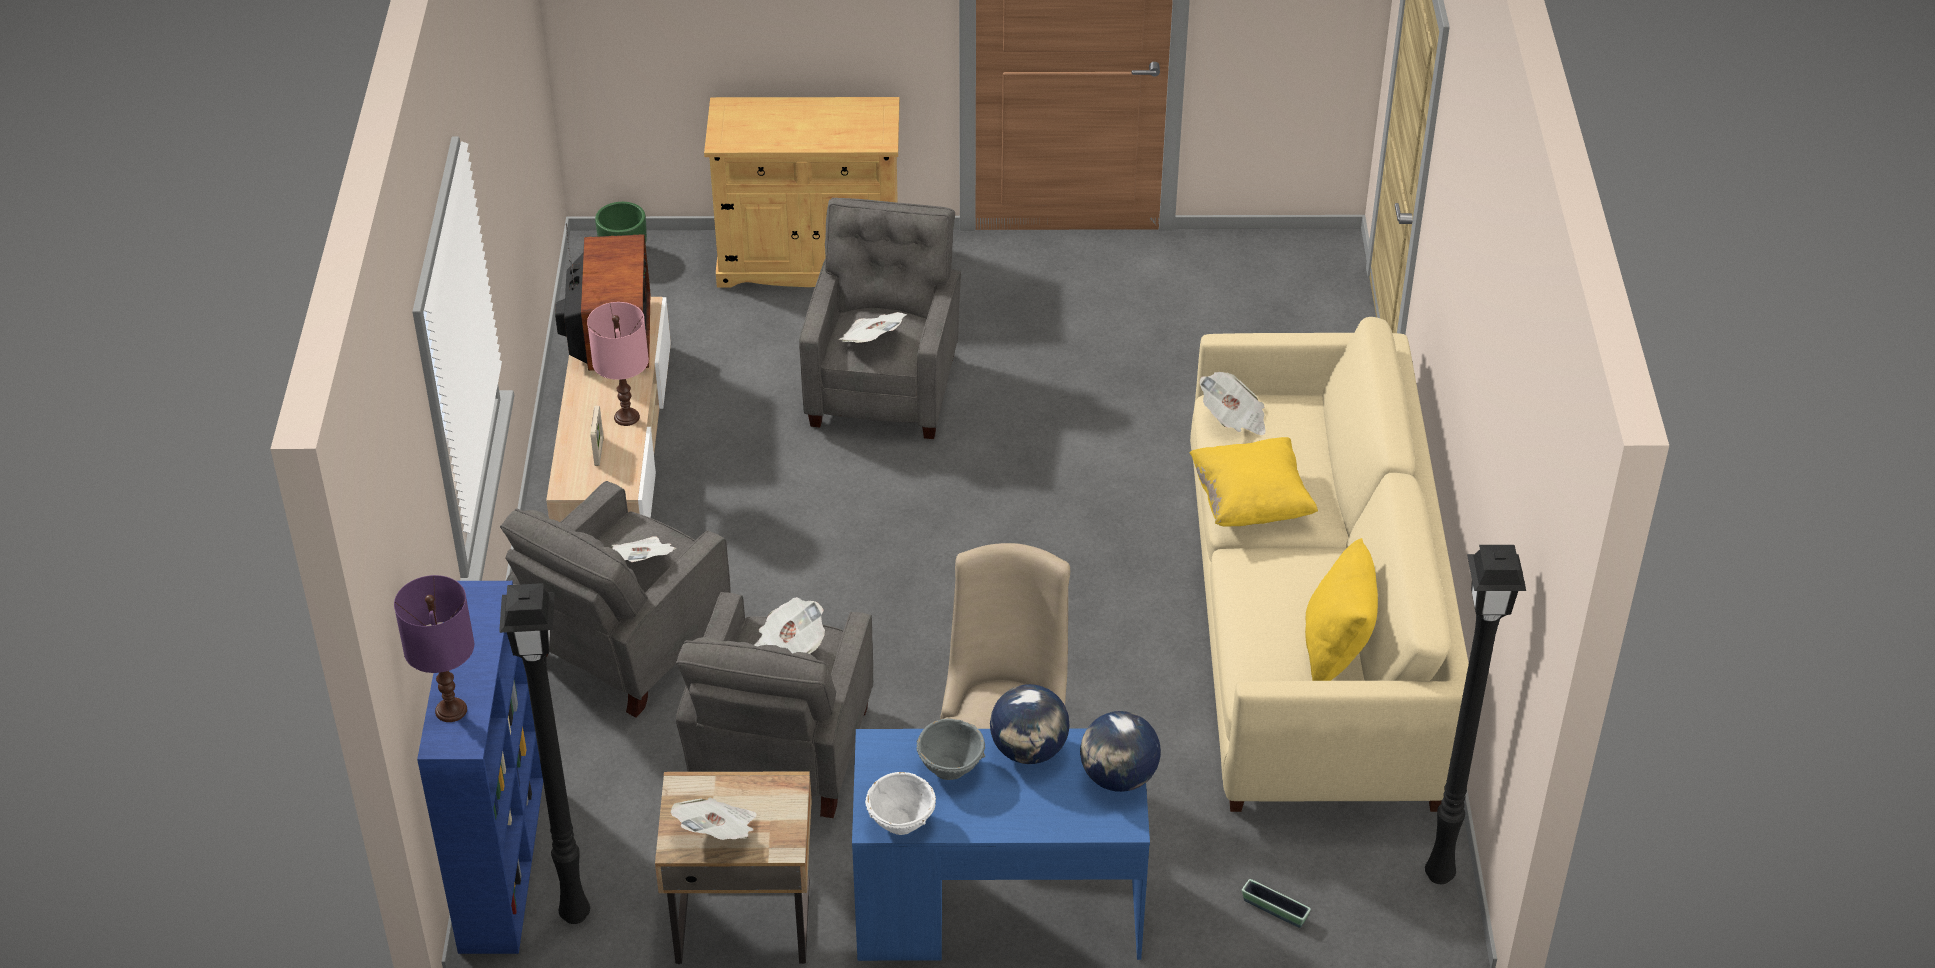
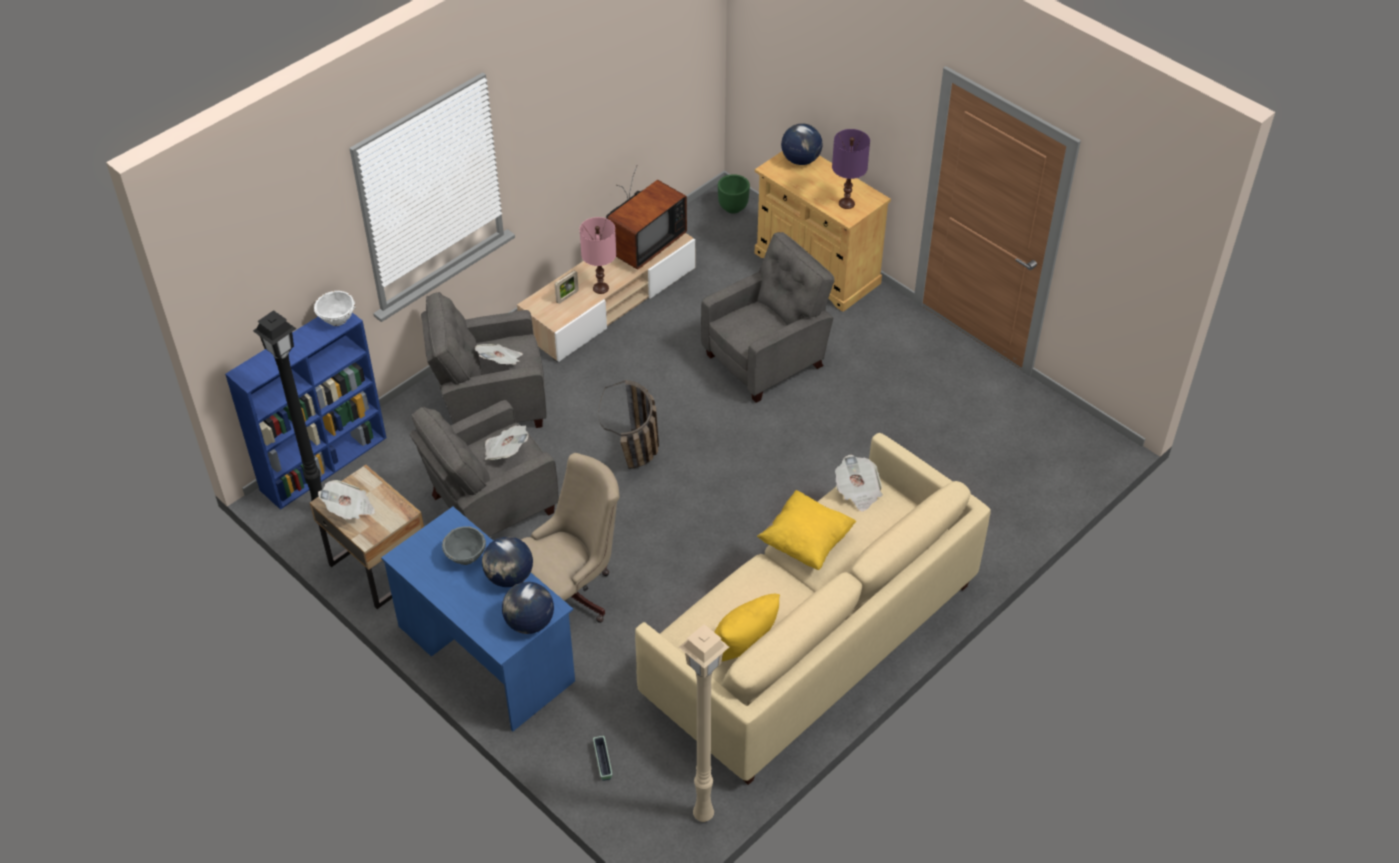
camera: 45 degrees right, 5 degrees up
(450, 710) = (263, 361): purple table lamp -> purple table lamp (846, 203)
(744, 113) = (801, 160): none -> globe
(872, 341) = (746, 325): newspaper -> none
(882, 584) = (637, 458): none -> basket
(902, 823) = (412, 565): white bowl -> white bowl (337, 320)
(1441, 876) = (703, 816): black floor lamp -> beige floor lamp

